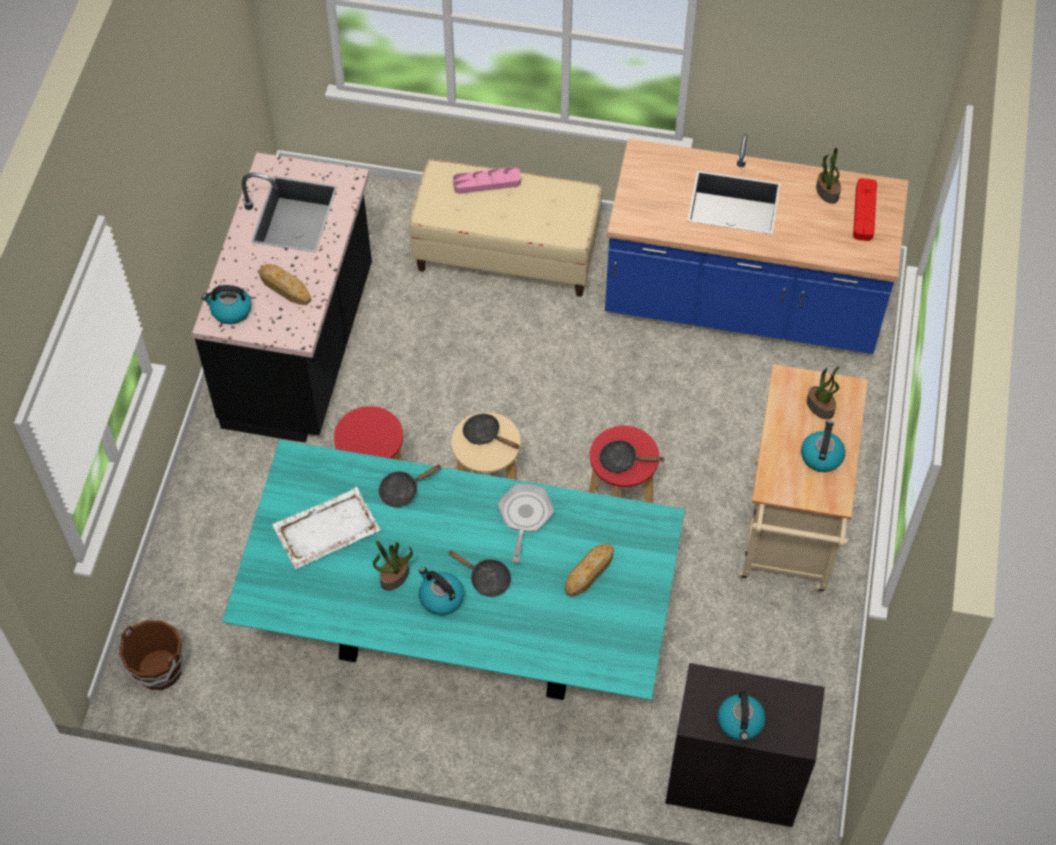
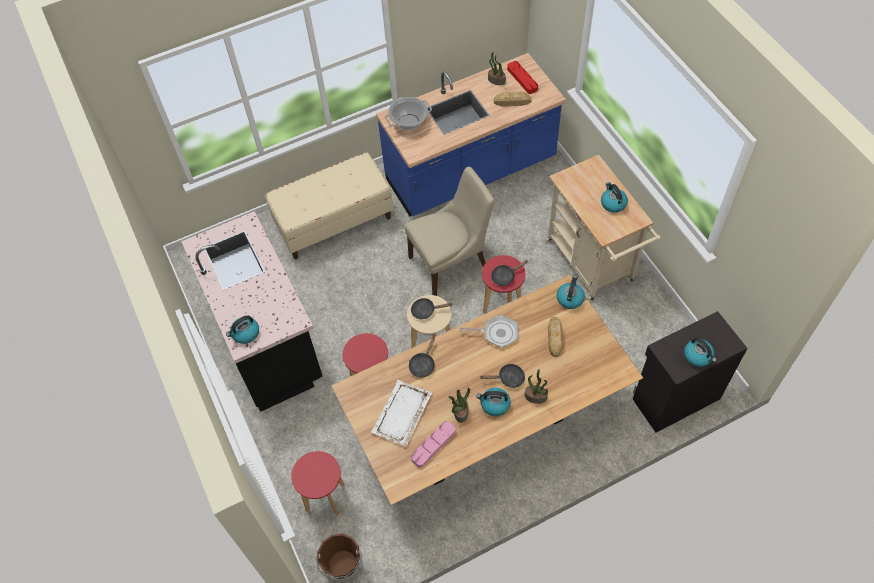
camera: 35 degrees left, 0 degrees up
(205, 580) = (325, 497): none -> red stool
(284, 287) = (265, 301): bread -> bread (512, 101)
(462, 635) = (485, 424): turquoise dining table -> brown dining table
(487, 183) = (308, 186): pink tray -> pink tray (433, 445)
(524, 516) = (497, 333): frying pan -> frying pan turned 120 degrees clockwise
(605, 405) = (451, 262): none -> beige chair
(655, 538) = (569, 298): none -> kettle
(659, 176) = (409, 122): none -> cooking pot
(821, 407) = (590, 181): potted plant -> potted plant (536, 396)

